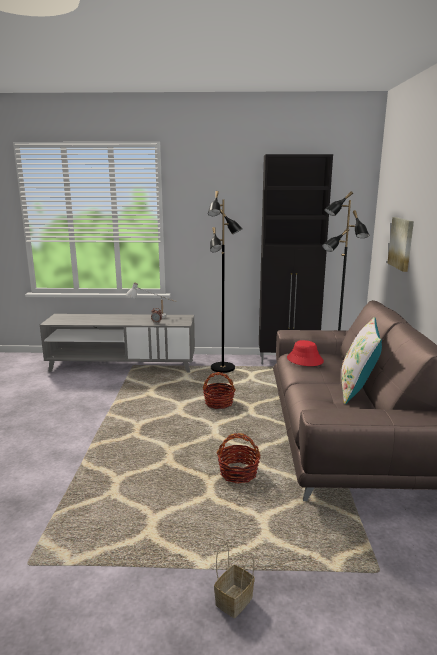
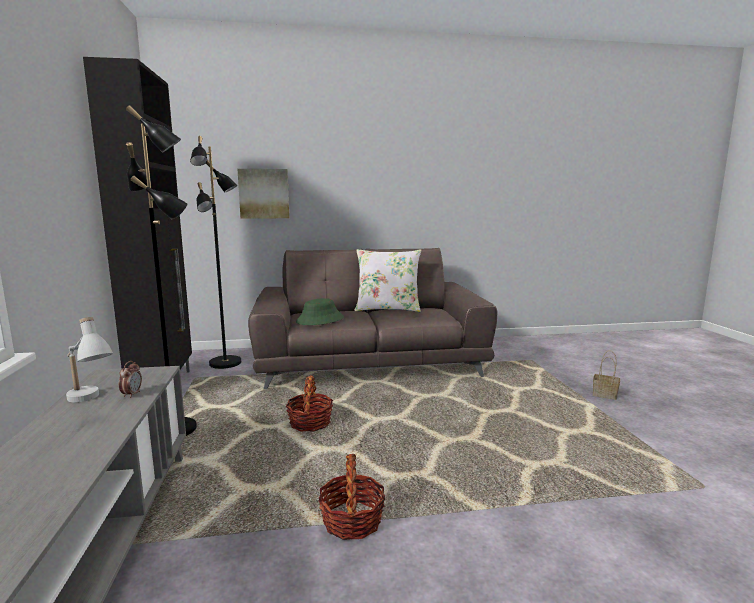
camera: 100 degrees left, 5 degrees down
(238, 473) = (464, 401): basket -> basket (352, 521)
(304, 360) = (320, 320): red hat -> green hat

